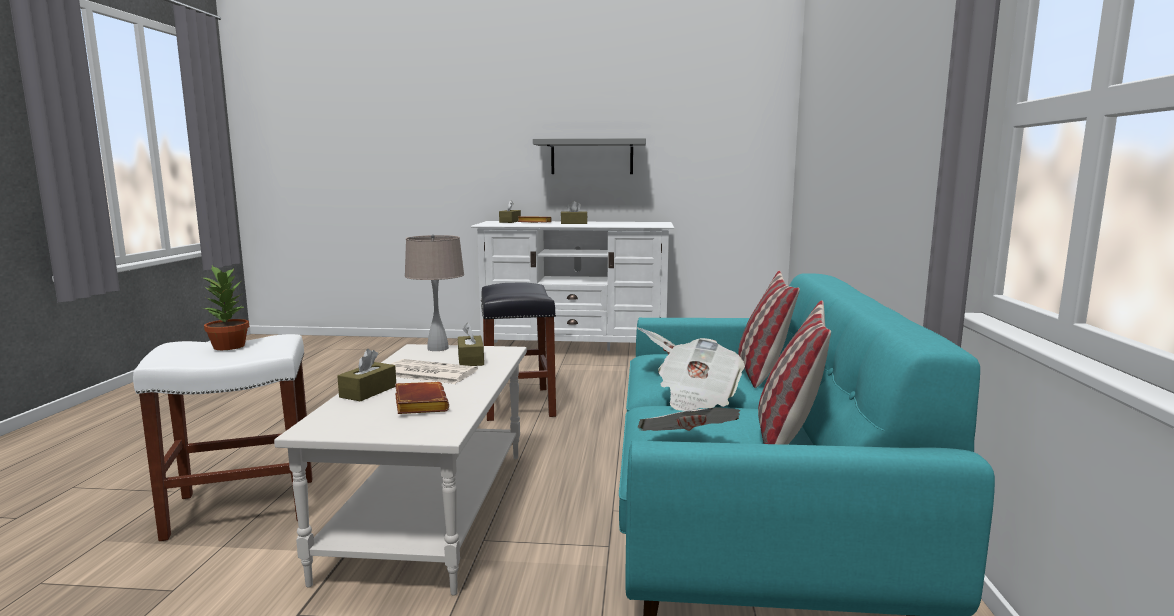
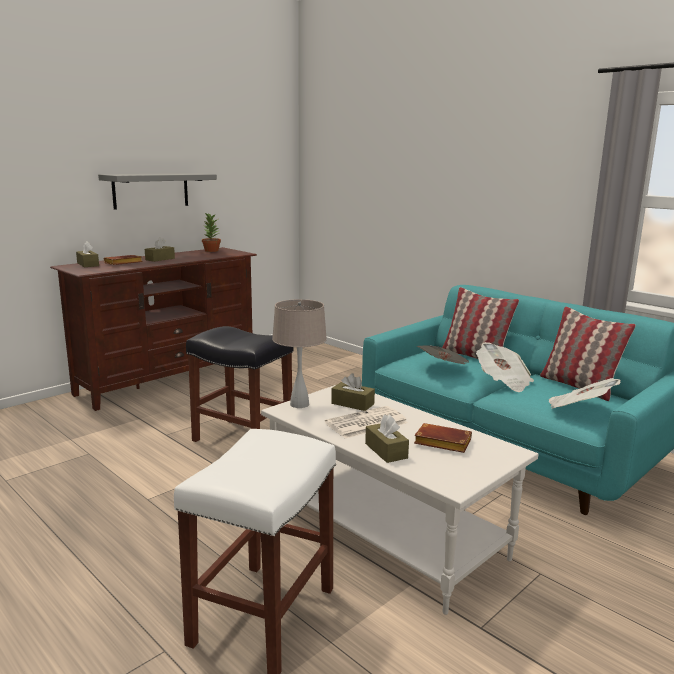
camera: 50 degrees left, 5 degrees up
(229, 346) = (266, 458): potted plant -> potted plant (211, 250)
(575, 349) = (168, 380): white tv stand -> brown tv stand

